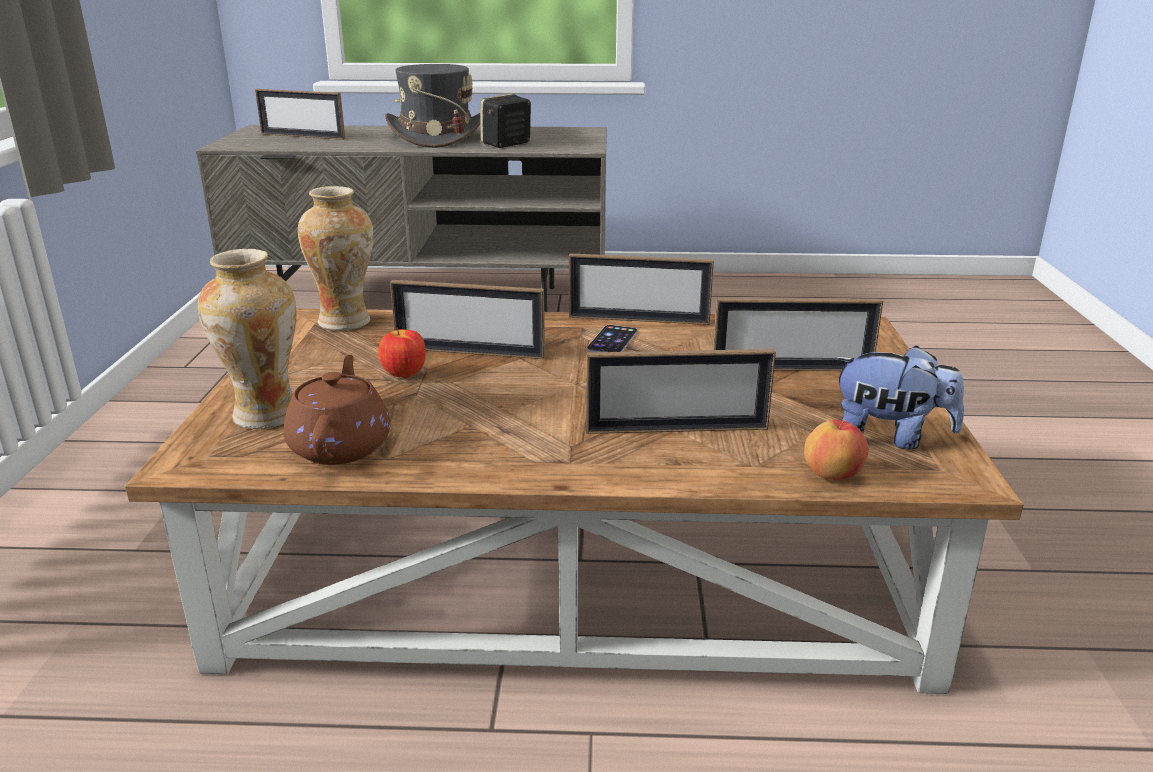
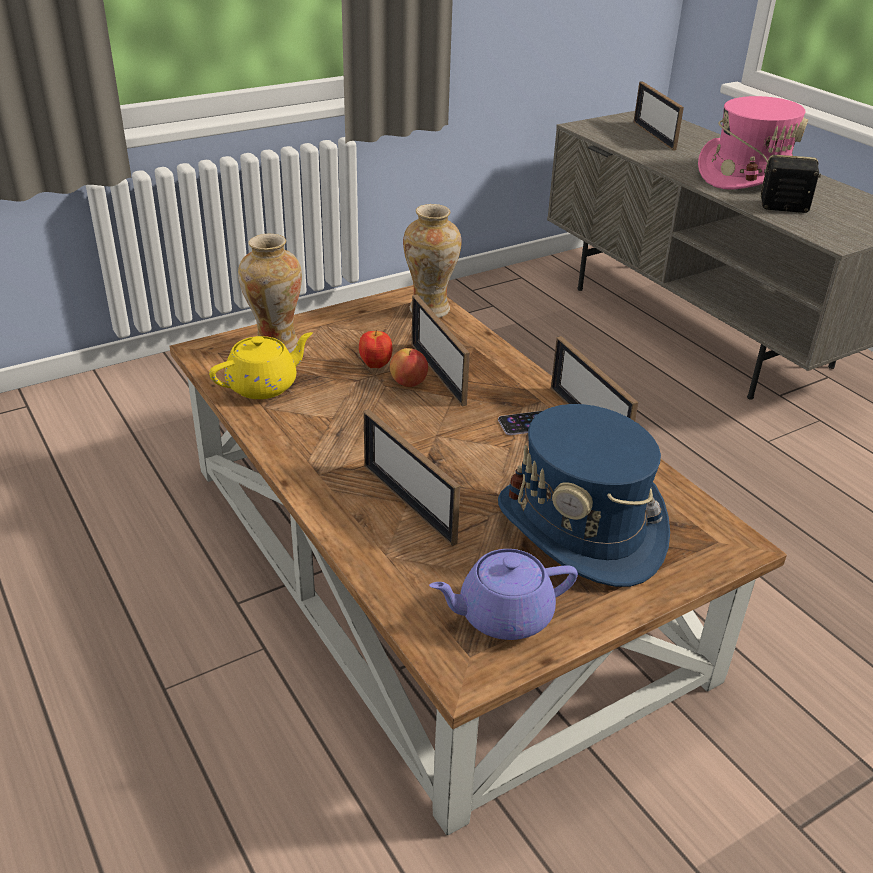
camera: 55 degrees right, 10 degrees up
(341, 446) = (264, 386): brown teapot -> yellow teapot
(436, 137) = (749, 175): grey hat -> pink hat
(791, 369) = (581, 528): picture frame -> blue hat
(832, 475) = (406, 598): apple -> apple (409, 383)
(890, 437) = (502, 615): plush toy -> purple teapot

